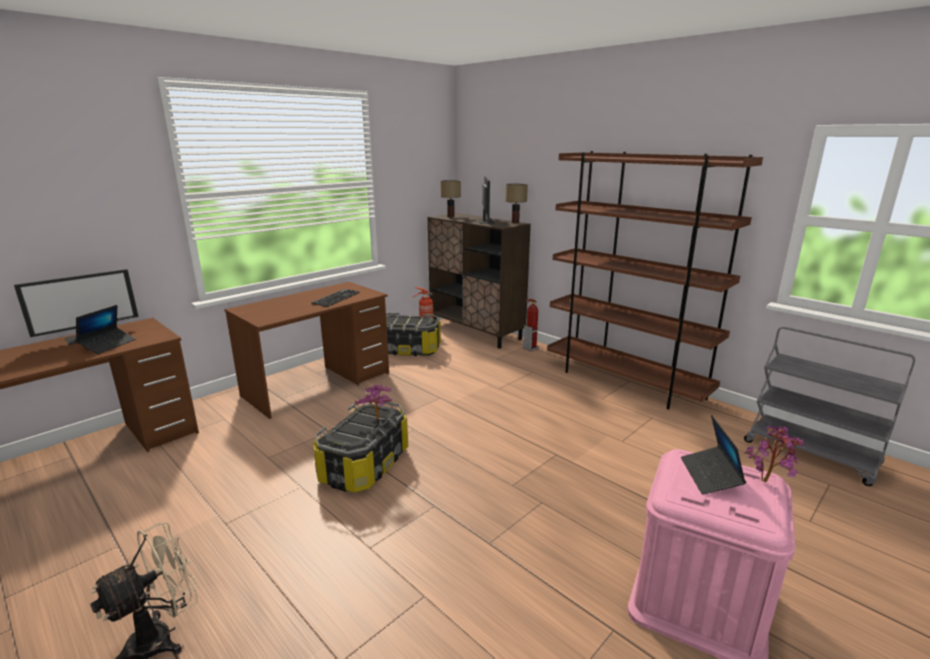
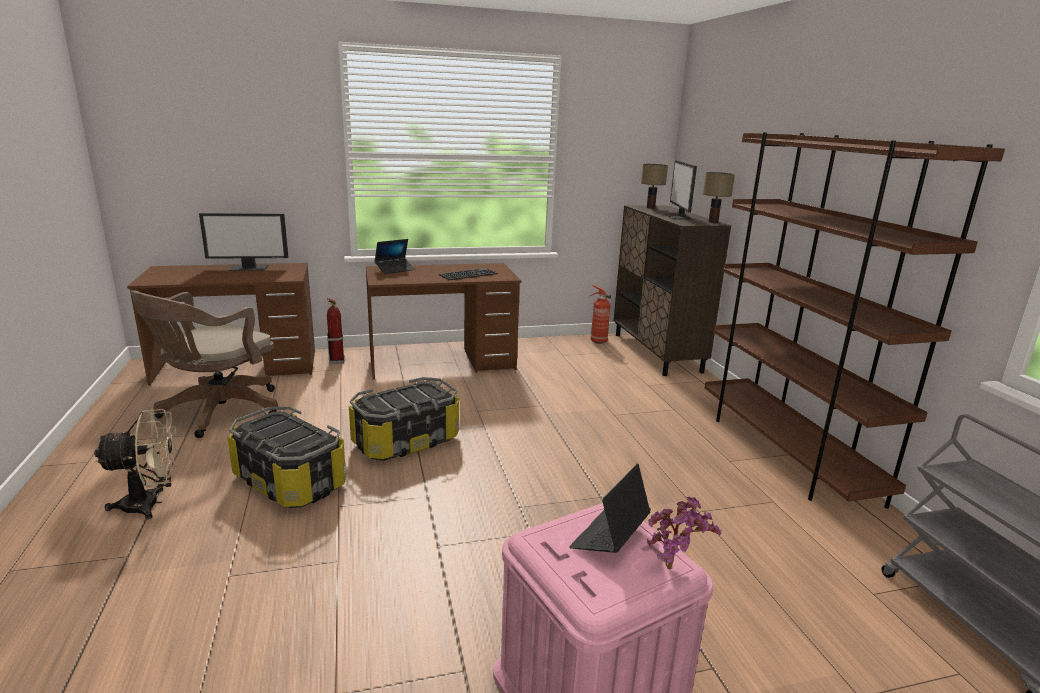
camera: 30 degrees right, 0 degrees up
(108, 345) = (251, 275): laptop -> laptop (395, 269)
(130, 507) = (217, 413): none -> brown office chair
(377, 420) = (422, 397): potted plant -> none
(408, 349) = (561, 352): storage box -> storage box (291, 481)
(485, 221) = (679, 216): monitor -> monitor turned 150 degrees clockwise
(530, 348) = (703, 385): fire extinguisher -> fire extinguisher (337, 361)

